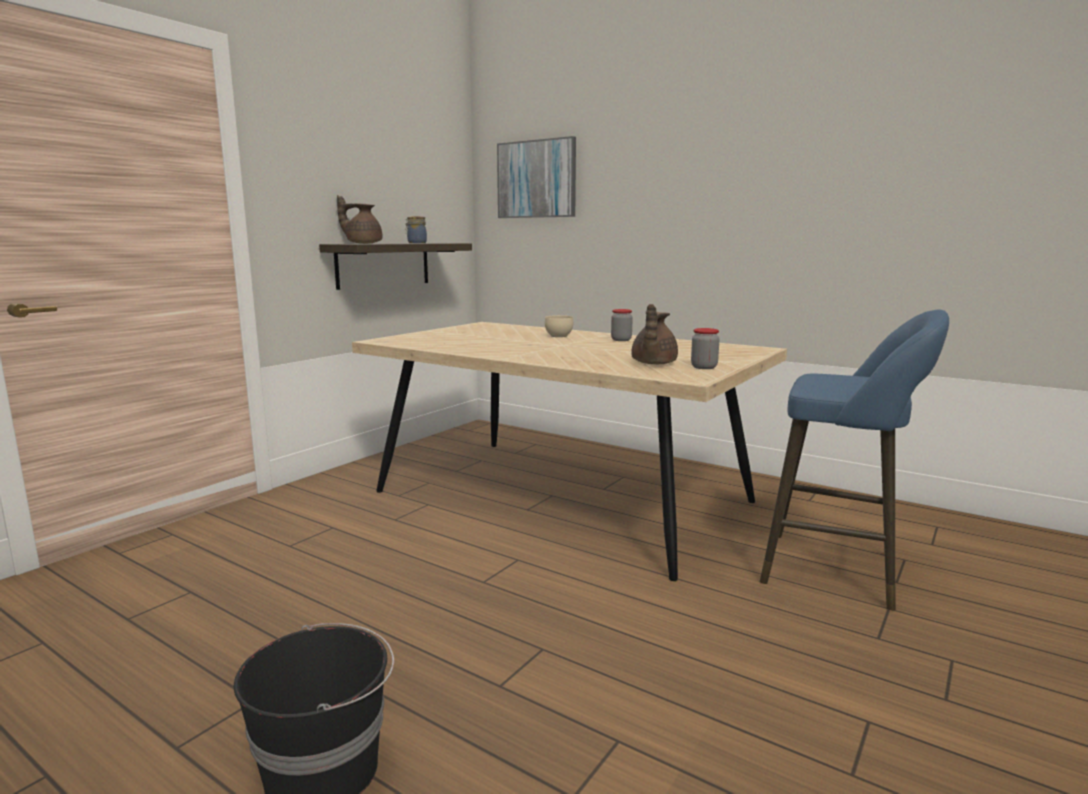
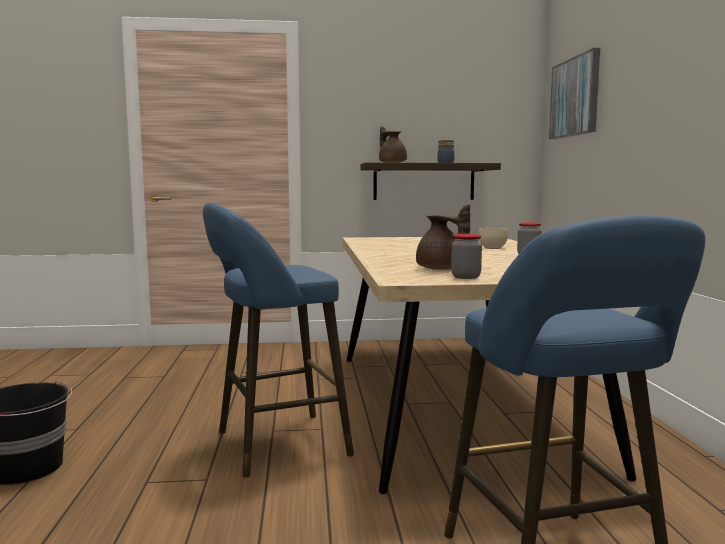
camera: 50 degrees right, 5 degrees down
(518, 591) = (274, 445): none -> blue stool
(652, 363) = (441, 269): brown teapot -> brown teapot turned 105 degrees counterclockwise

